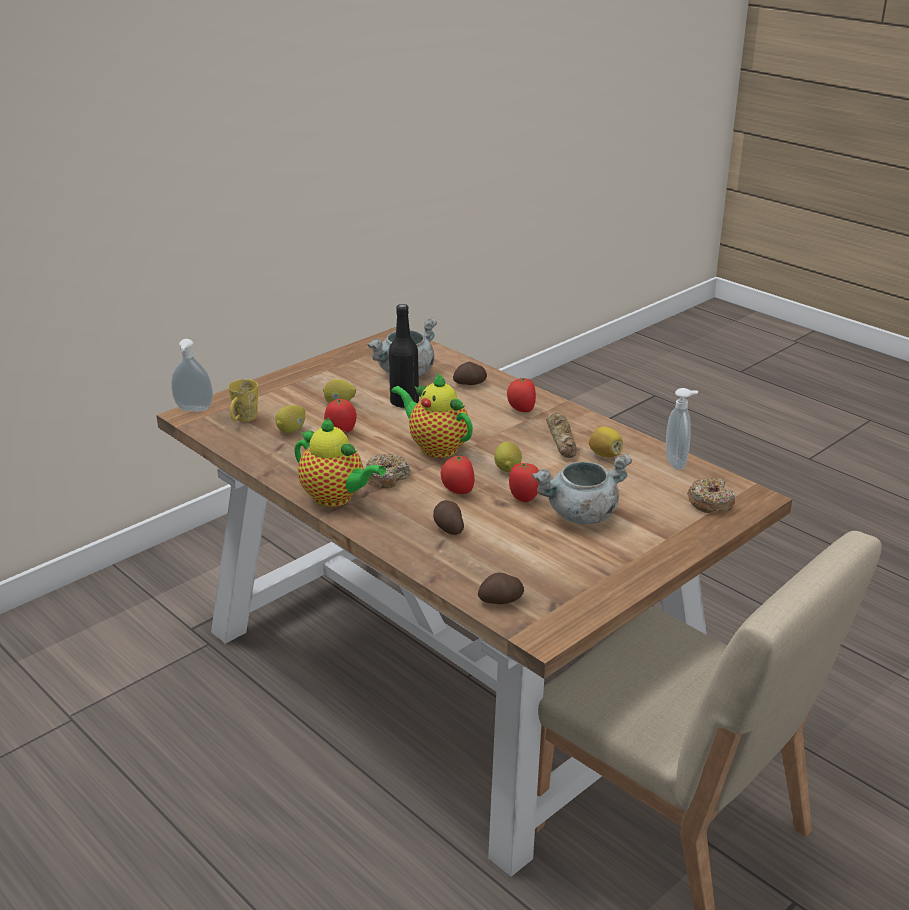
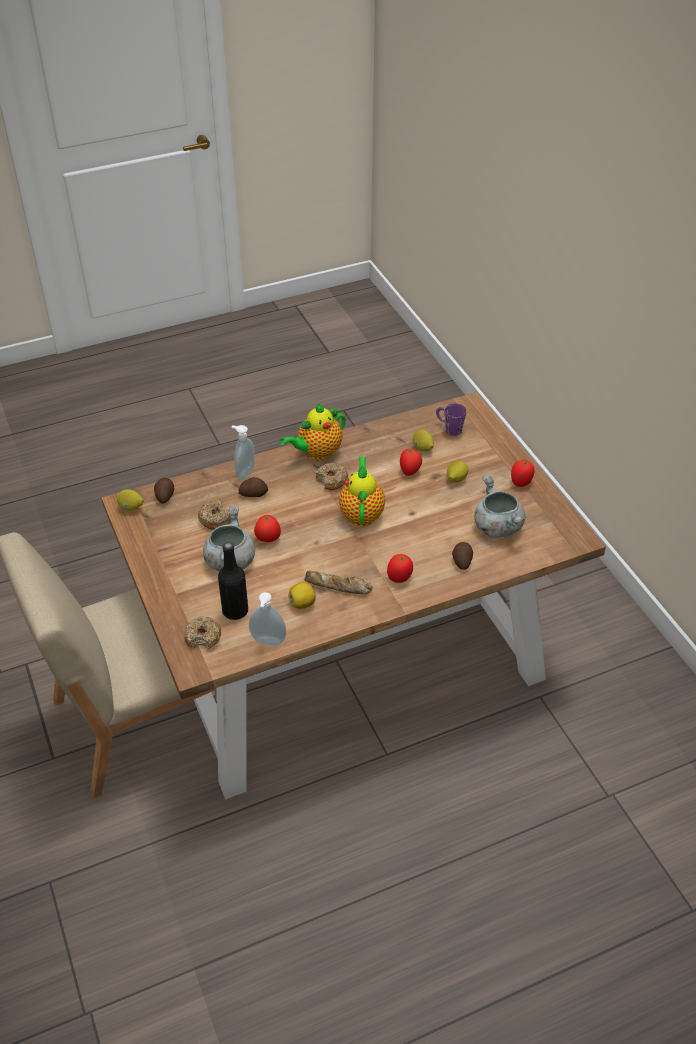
camera: 110 degrees right, 15 degrees up
(193, 410) = (475, 408): soap dispenser -> soap dispenser (244, 473)
(243, 420) = (448, 428): yellow mug -> purple mug
(404, 402) = (442, 514): black bottle -> black bottle (235, 611)
(435, 447) = (362, 513): teapot -> teapot turned 60 degrees counterclockwise
(457, 491) = (295, 509): tomato -> tomato (521, 482)
(507, 468) = (312, 542): lemon -> lemon (131, 508)
(517, 545) = (215, 519): none -> donut

